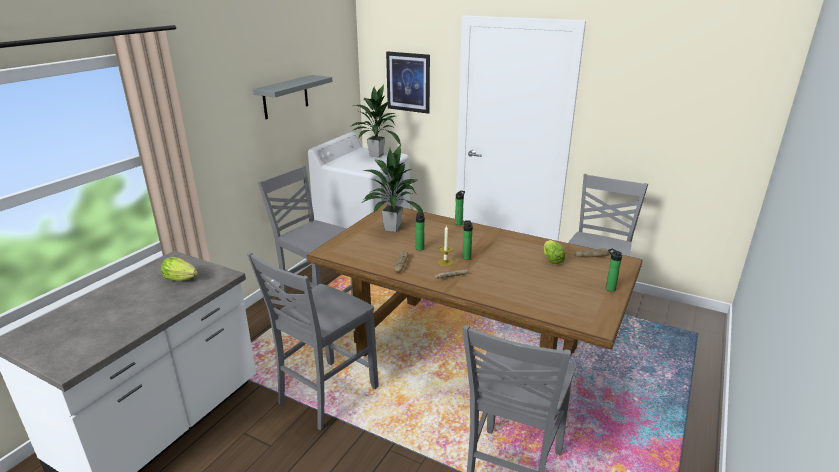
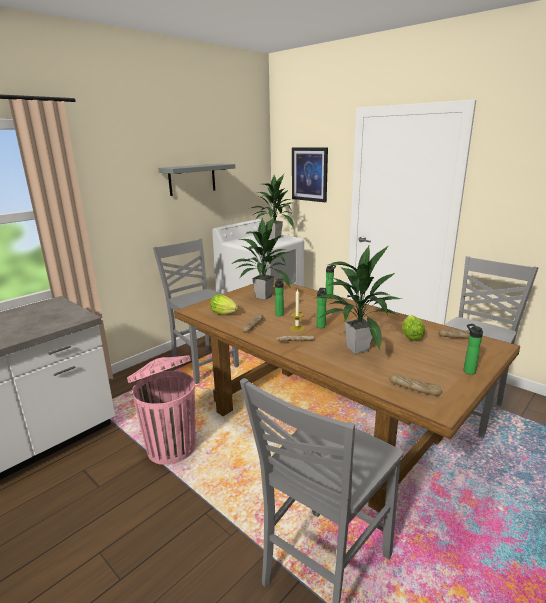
camera: 15 degrees right, 5 degrees down
(182, 279) = (46, 317): lettuce -> lettuce (225, 314)
(325, 395) = (170, 446): grey chair -> pink trash can
(509, 278) = (356, 349): none -> potted plant
(573, 310) = (414, 388): none -> bread

